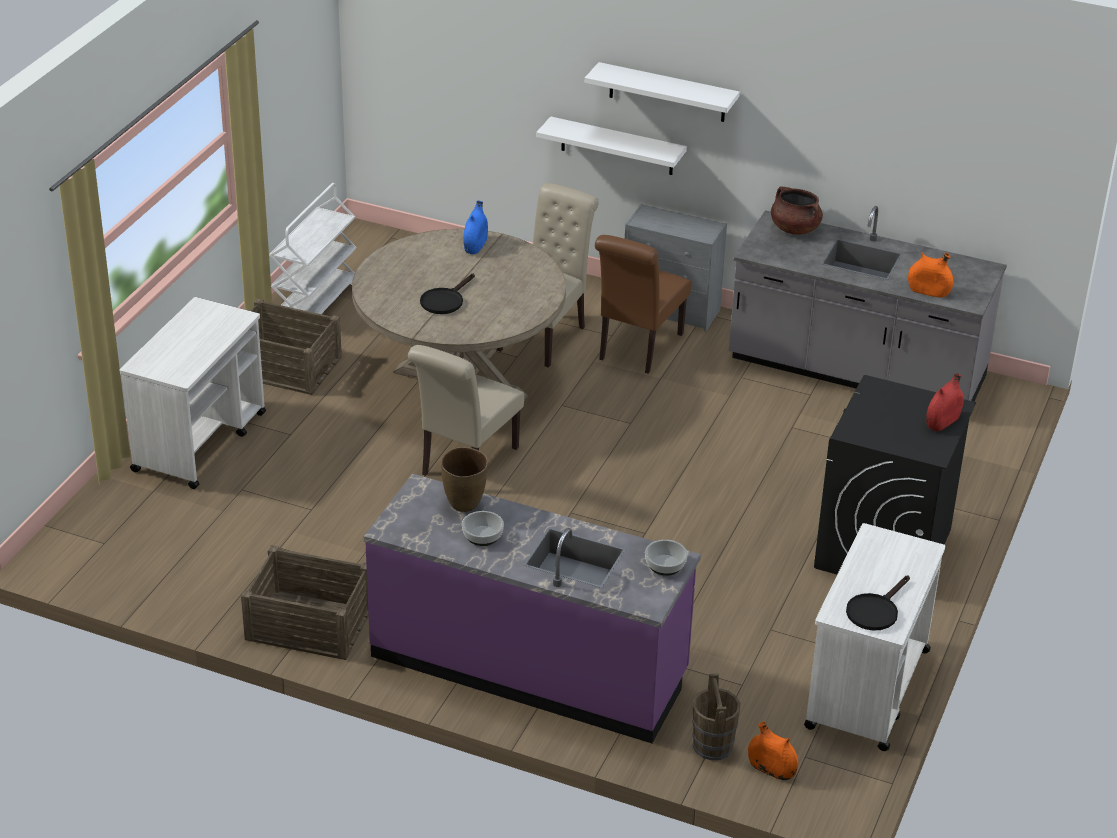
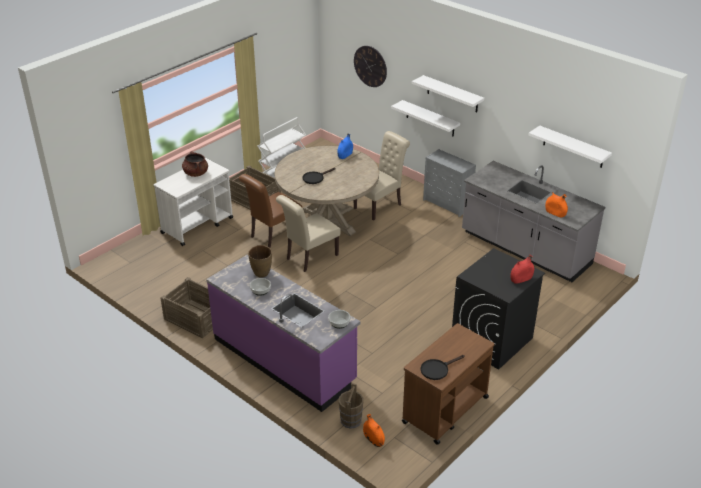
camera: 20 degrees right, 0 degrees up
(471, 57) = (370, 66): none -> wall clock
(637, 349) = (421, 219): brown chair -> brown chair (273, 235)
(794, 228) = (502, 171): brown cooking pot -> brown cooking pot (195, 173)
(867, 689) = (444, 410): white cart -> brown cart
(934, 162) = (573, 147): none -> white shelf

